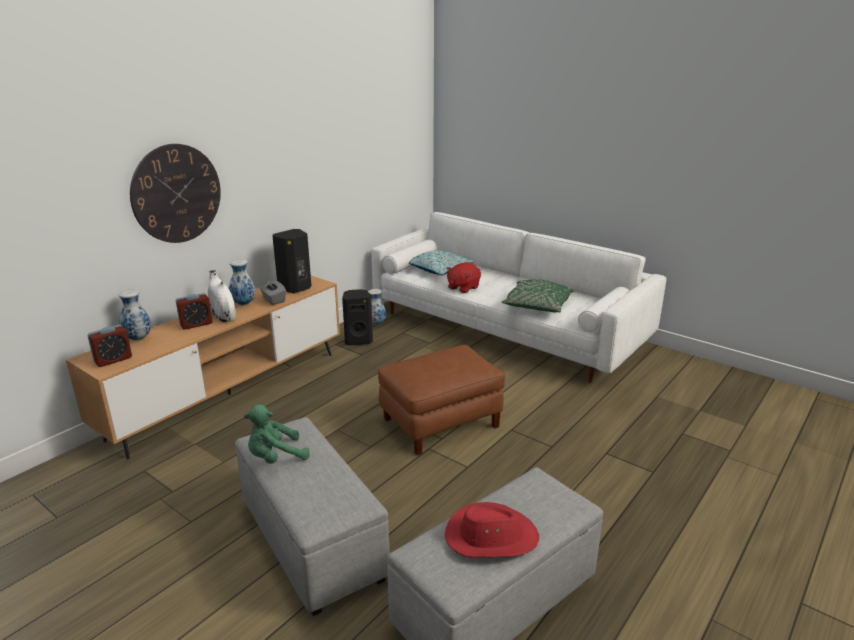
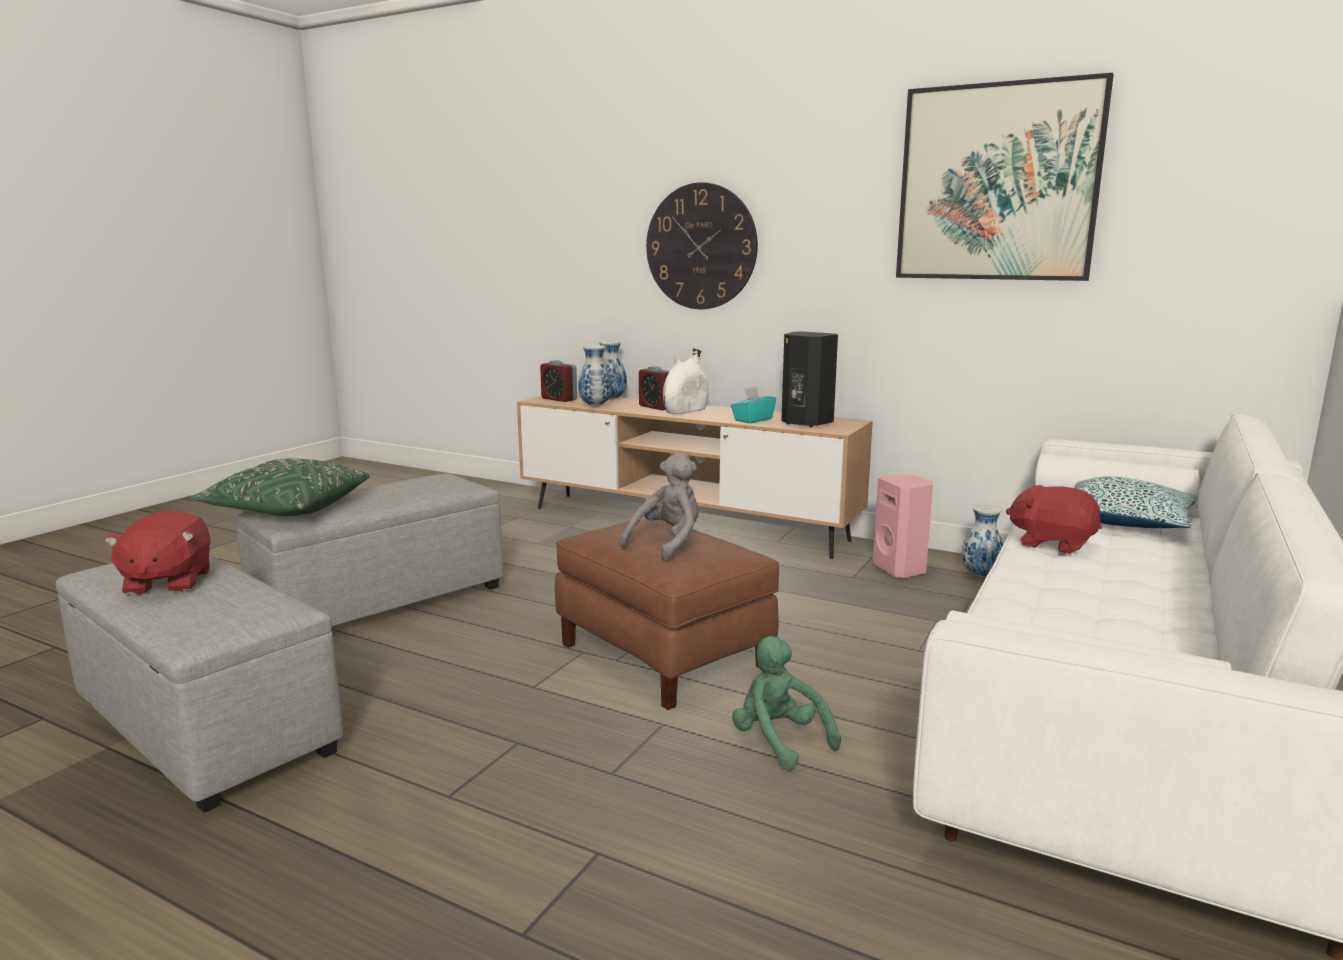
camera: 80 degrees right, 10 degrees down
(243, 304) = (729, 413): vase -> vase (594, 405)
(273, 300) = (752, 420): grey tissue box -> turquoise tissue box
(275, 457) = (399, 485): green plush toy -> green plush toy (779, 741)
(334, 124) = (997, 183): none -> picture
(358, 340) = (901, 570): black speaker -> pink speaker
(445, 365) = (667, 544): none -> grey plush toy
(490, 536) = (167, 583): red hat -> red plush toy
(537, 307) = (1041, 615): green pillow -> green pillow (287, 509)

